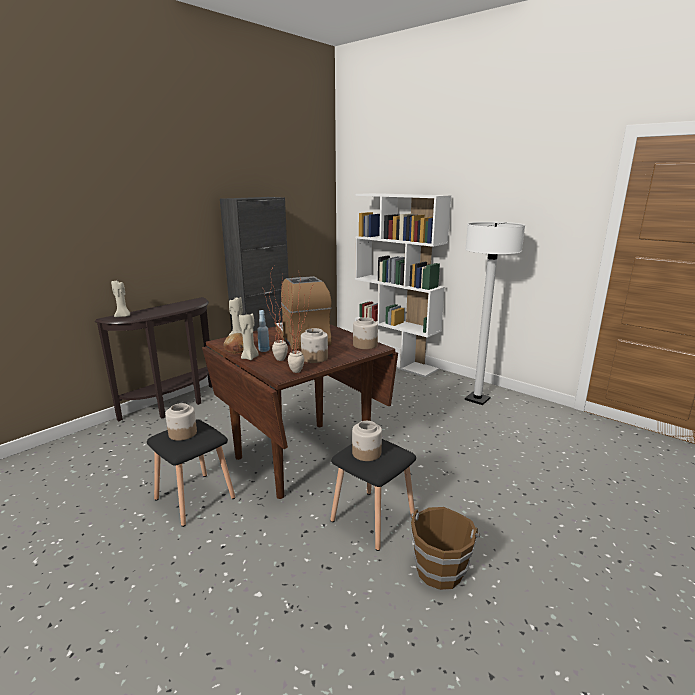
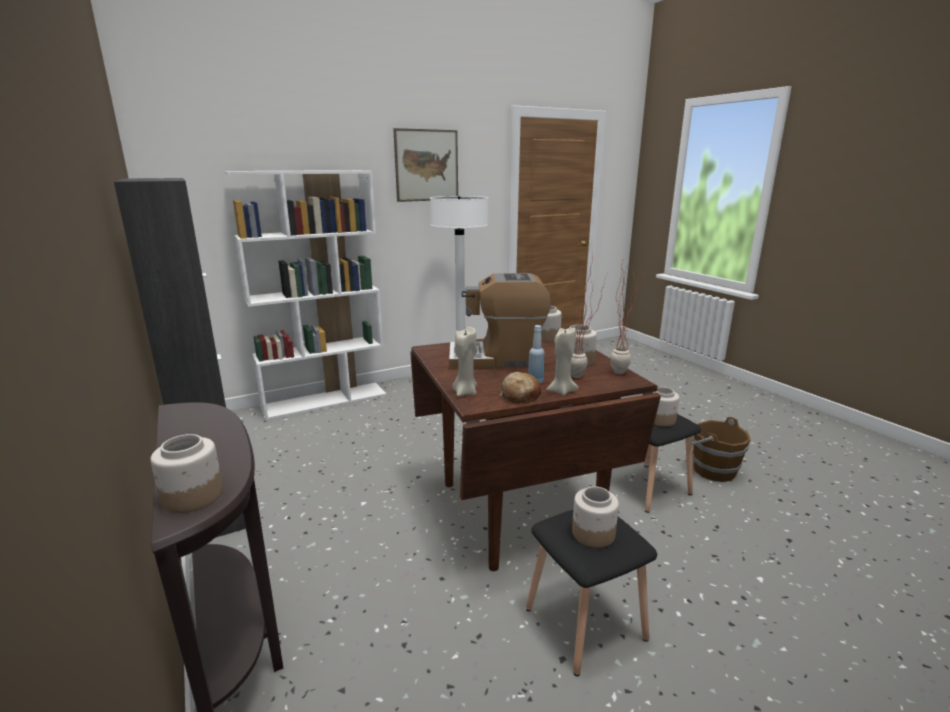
camera: 70 degrees left, 0 degrees up
(123, 316) = (192, 497): beige candle -> jar
(510, 192) = (427, 165): none -> picture

